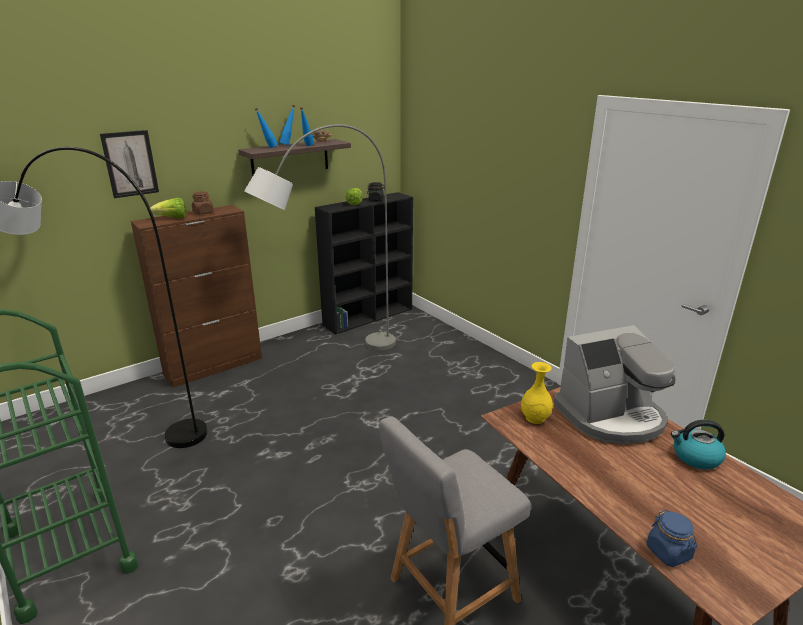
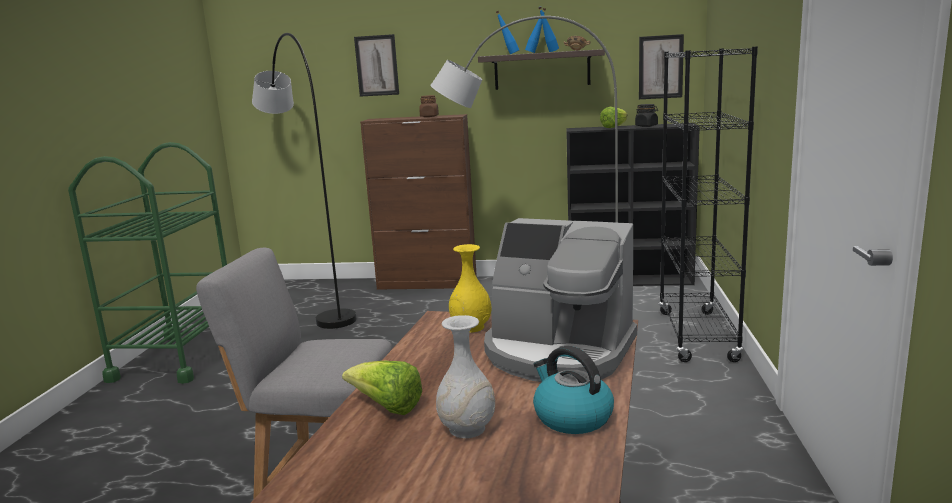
camera: 45 degrees right, 10 degrees down
(172, 218) = (397, 118): lettuce -> lettuce (387, 407)
(374, 151) = (660, 67): none -> picture
(465, 351) = (697, 336): none -> black bookcase
(668, 552) = (328, 458): blue jar -> none
(678, 491) = (467, 429): none -> white vase

